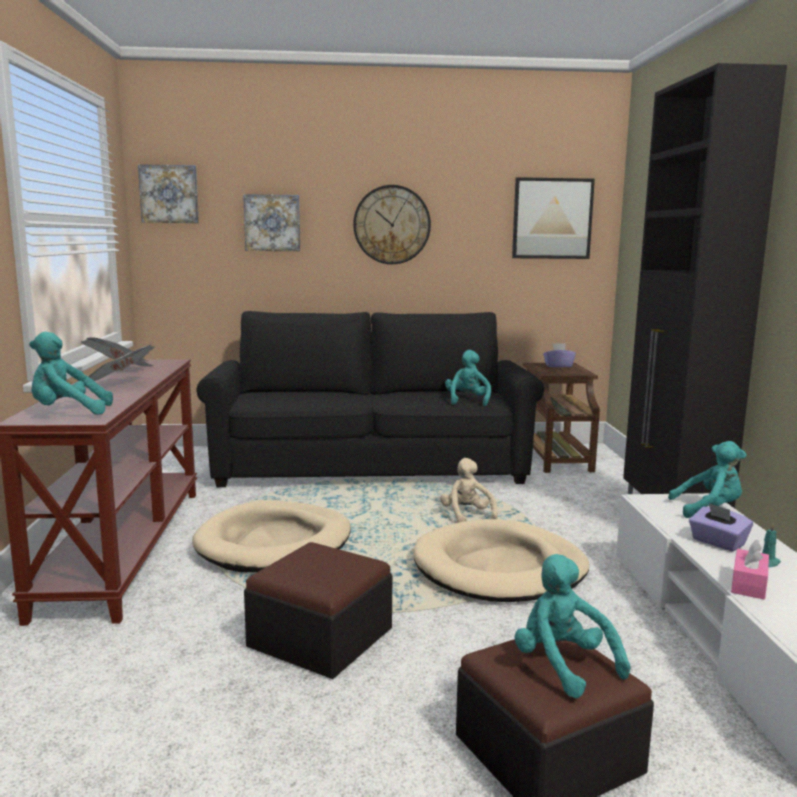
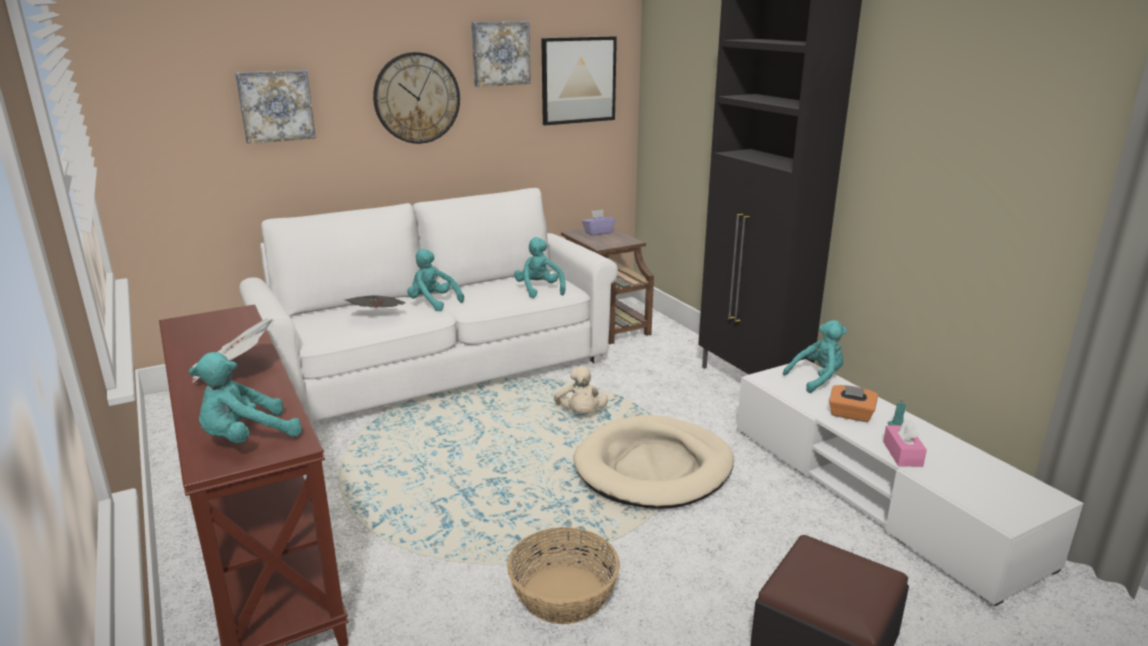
camera: 25 degrees left, 10 degrees up
(120, 371) = (198, 343): newspaper -> newspaper (378, 317)
(169, 194) = (131, 77): picture -> picture (500, 53)
(275, 543) = (423, 495): beige dog bed -> none
(320, 637) = (562, 593): ottoman -> basket
(371, 466) = (438, 369): black sofa -> white sofa
(467, 516) = (580, 414): beige plush toy -> beige plush toy turned 150 degrees counterclockwise
(563, 665) = (842, 576): turquoise plush toy -> turquoise plush toy (432, 303)
(717, 542) = (850, 415): purple tissue box -> orange tissue box

